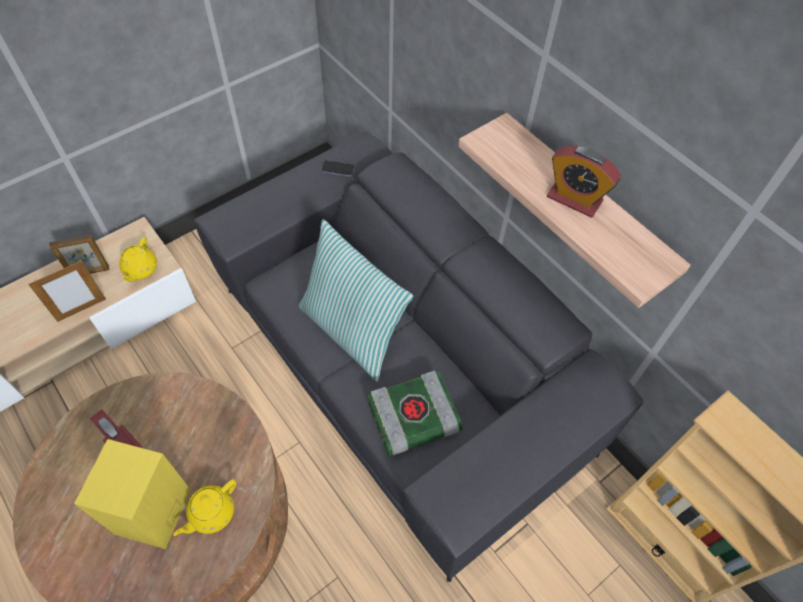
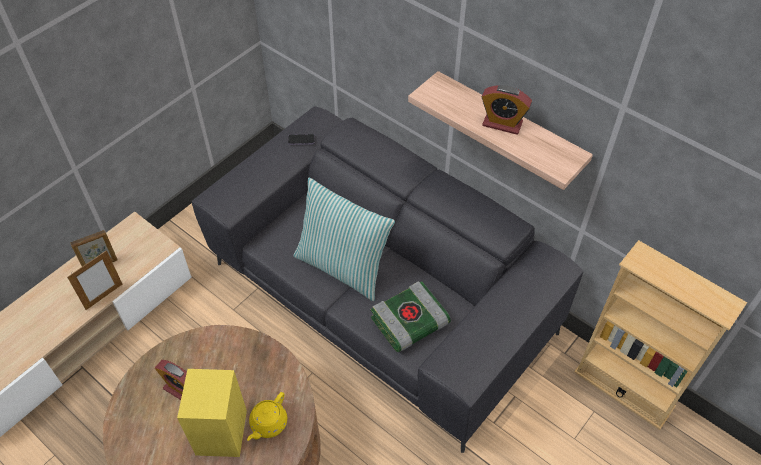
camera: 10 degrees left, 5 degrees down
(140, 269) = (145, 255): yellow teapot -> none

